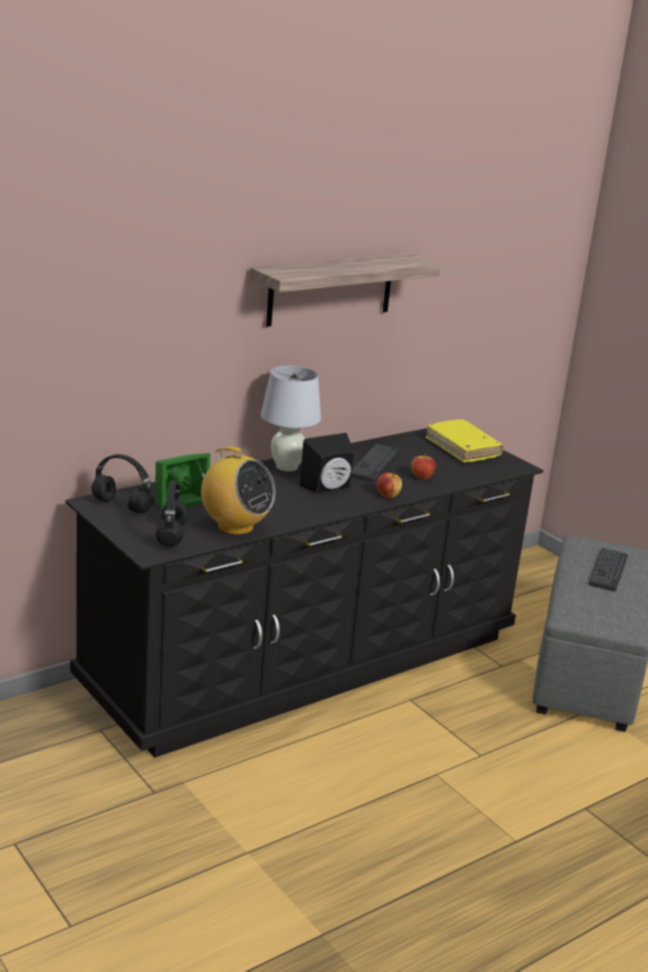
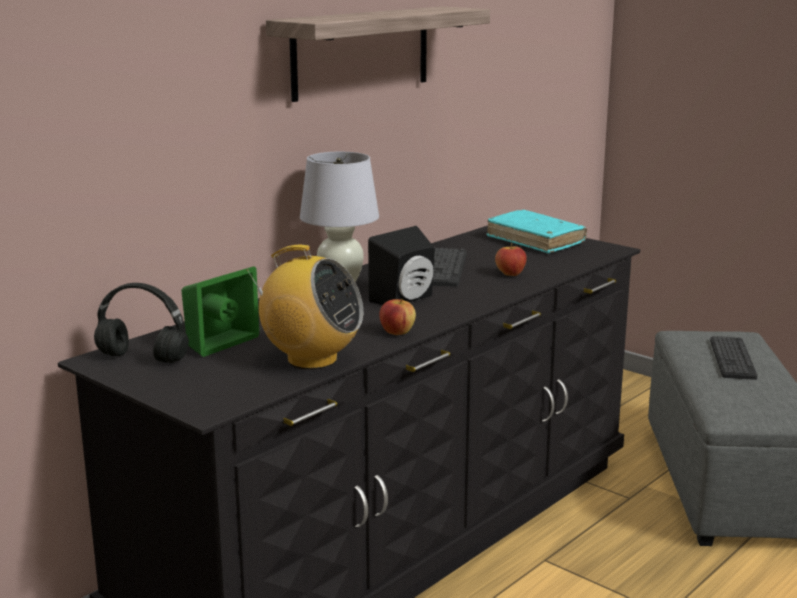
camera: 10 degrees left, 5 degrees down
(172, 536) = (230, 384): black headphones -> none
(388, 496) = (484, 298): apple -> apple (397, 332)
(463, 448) = (535, 241): yellow book -> turquoise book

